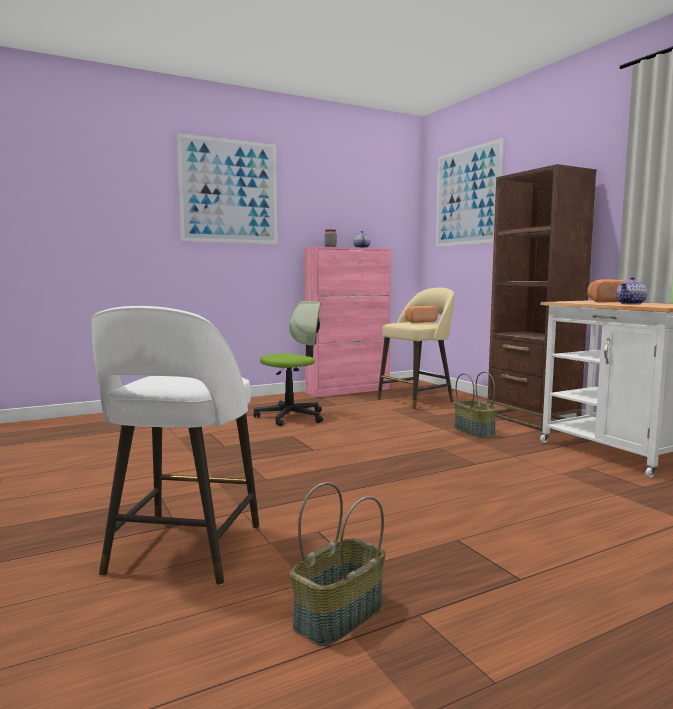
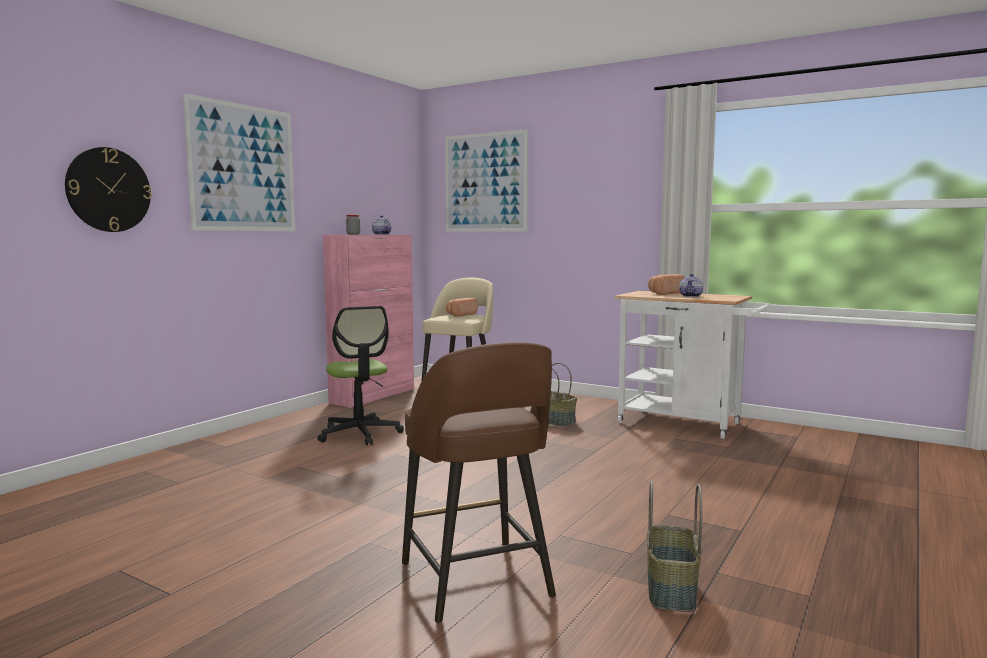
camera: 30 degrees left, 0 degrees up
(113, 209) = (108, 190): none -> wall clock
(183, 551) = (477, 582): white stool -> brown stool
(291, 417) = (359, 434): office chair -> office chair turned 135 degrees clockwise
(531, 419) = (583, 402): brown bookcase -> none

